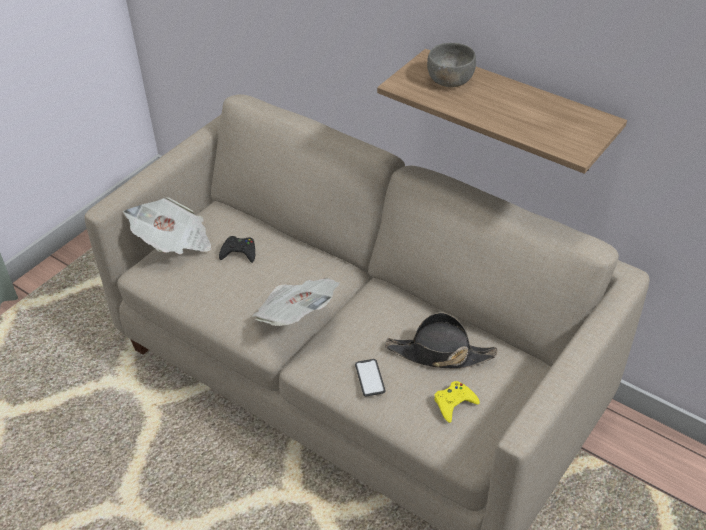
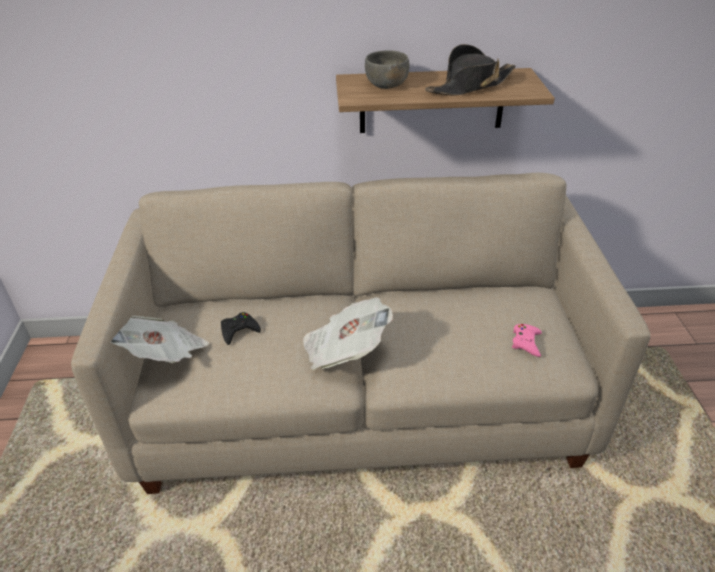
camera: 40 degrees left, 5 degrees down
(370, 378) = (451, 361): phone -> none
(439, 354) = (476, 316): black hat -> black hat (470, 86)
(454, 403) = (526, 342): yellow game controller -> pink game controller

